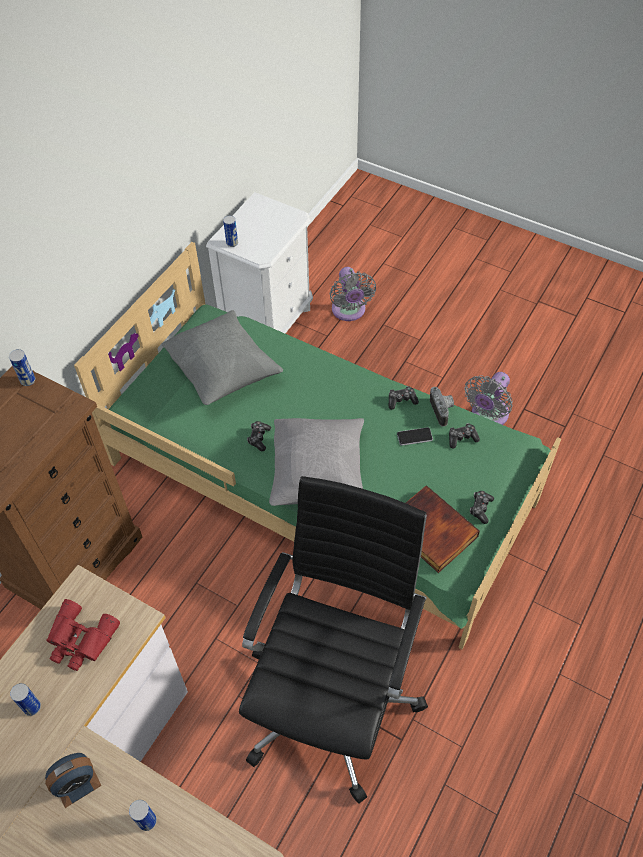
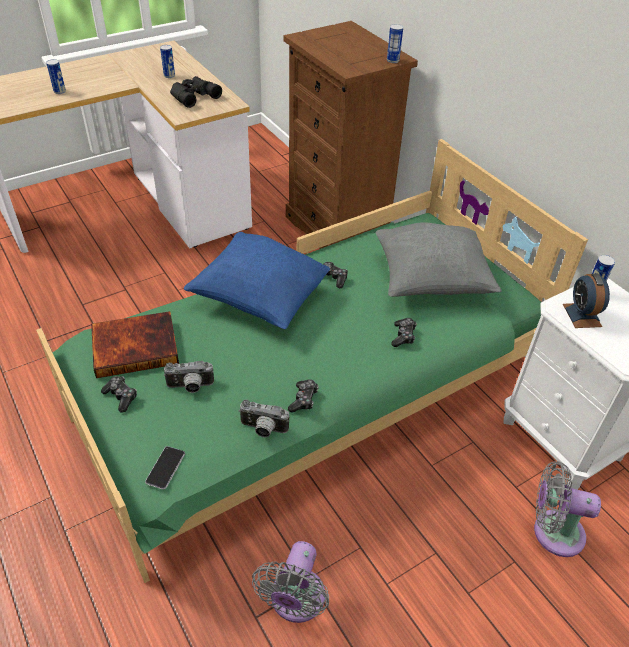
camera: 115 degrees right, 10 degrees down
(77, 783) = (109, 79): alarm clock -> alarm clock (582, 315)
(80, 640) = (192, 96): red binoculars -> black binoculars
(318, 477) = (259, 299): grey pillow -> blue pillow
(333, 699) = (113, 317): black office chair -> none
(414, 437) = (248, 387): phone -> phone (165, 468)
(440, 471) = (190, 387): none -> camera
(462, 438) = (213, 427): game controller -> game controller (403, 336)
(487, 416) = (295, 601): grey fan -> grey fan turned 135 degrees counterclockwise

